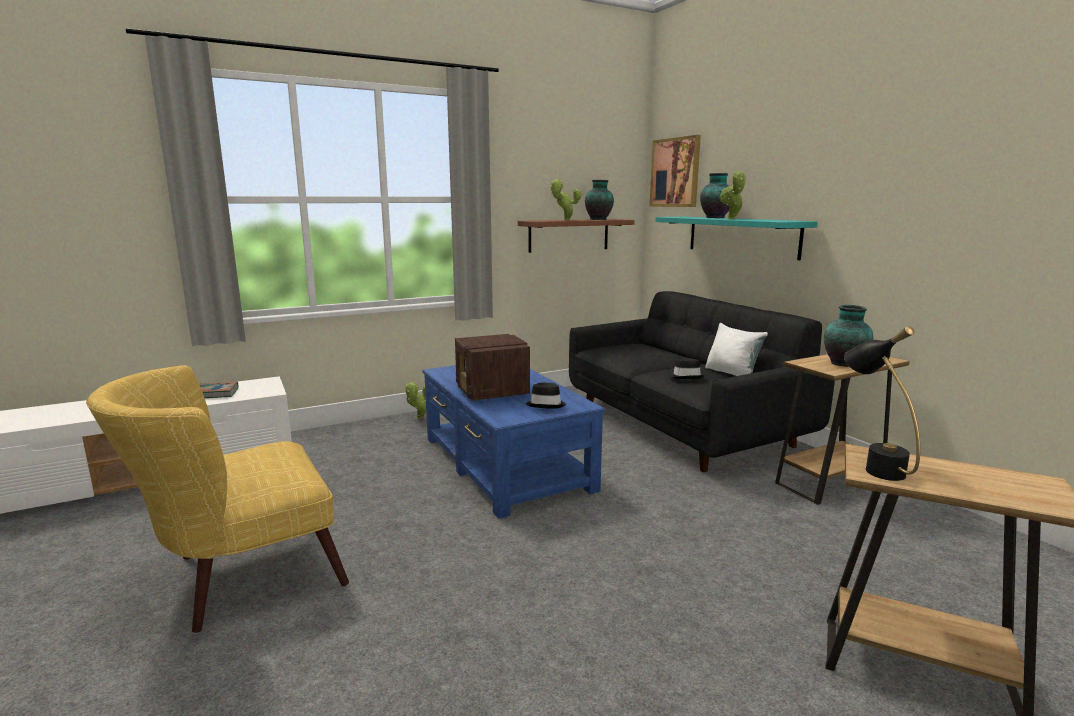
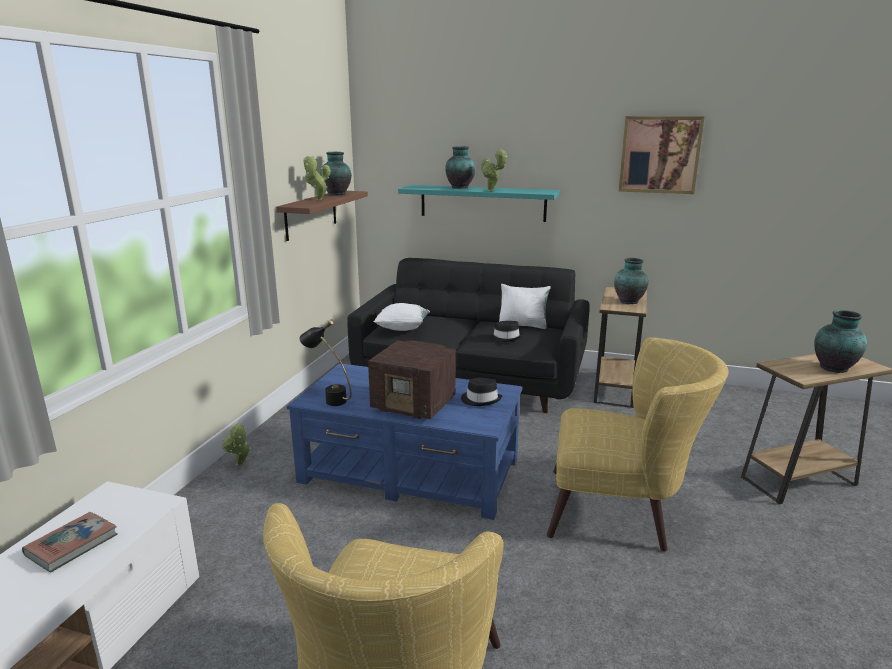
camera: 45 degrees left, 5 degrees up
(612, 350) = (402, 328): none -> white pillow
(614, 570) = (622, 511): none -> yellow armchair
(675, 172) = (393, 141): picture -> picture (659, 155)
(873, 465) = (793, 371): black table lamp -> black table lamp (329, 398)
(963, 485) = (835, 368): none -> vase

